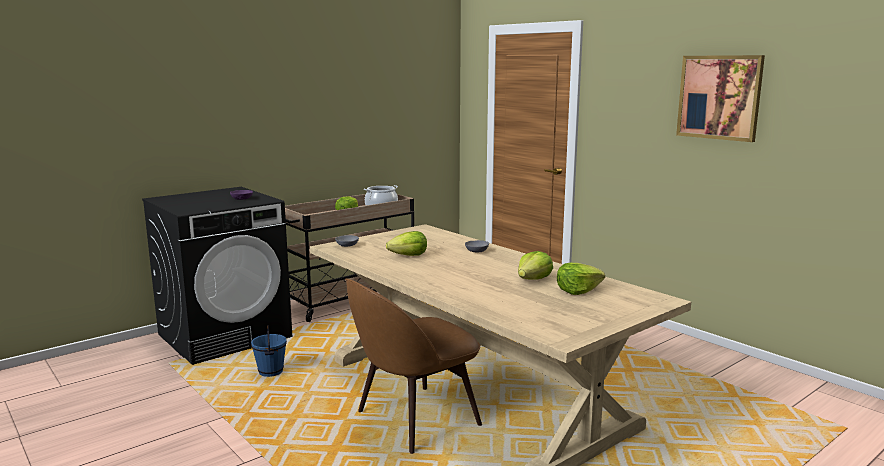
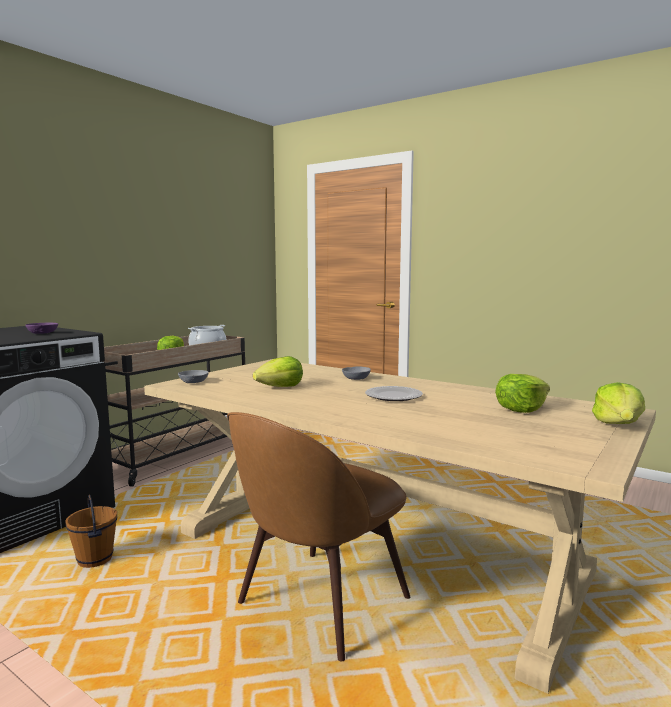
camera: 15 degrees left, 5 degrees down
(270, 372) = (94, 560): blue bucket -> brown bucket
(489, 271) = (394, 396): none -> plate
(533, 280) = (456, 401): lettuce -> lettuce (618, 424)
(719, 97) = (571, 214): picture -> none

